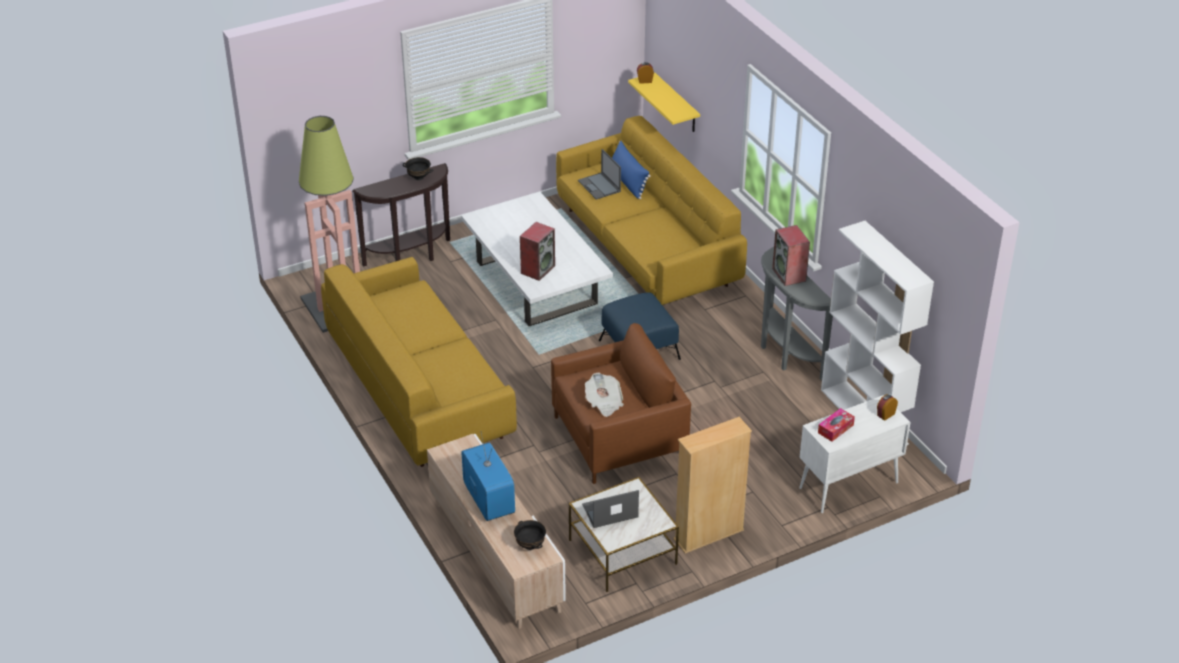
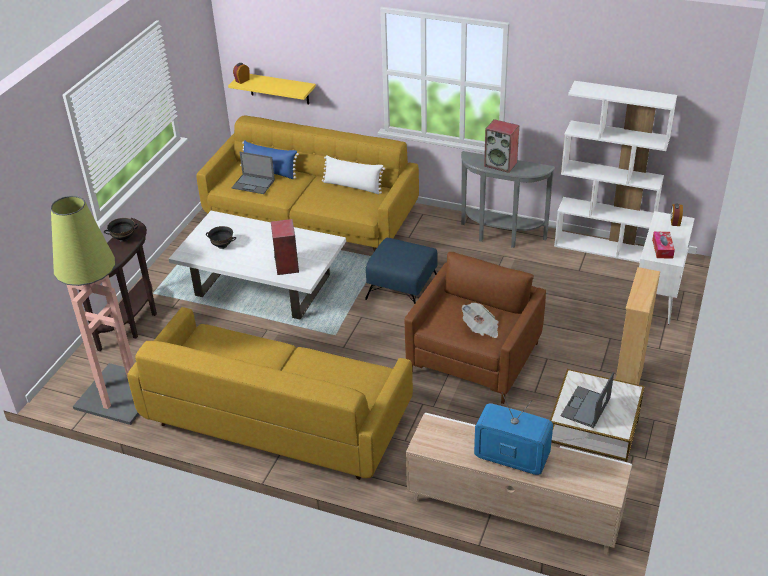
camera: 40 degrees left, 0 degrees up
(530, 545) = (593, 471): black bowl -> black bowl (222, 246)
(677, 232) = (352, 186): none -> white pillow

